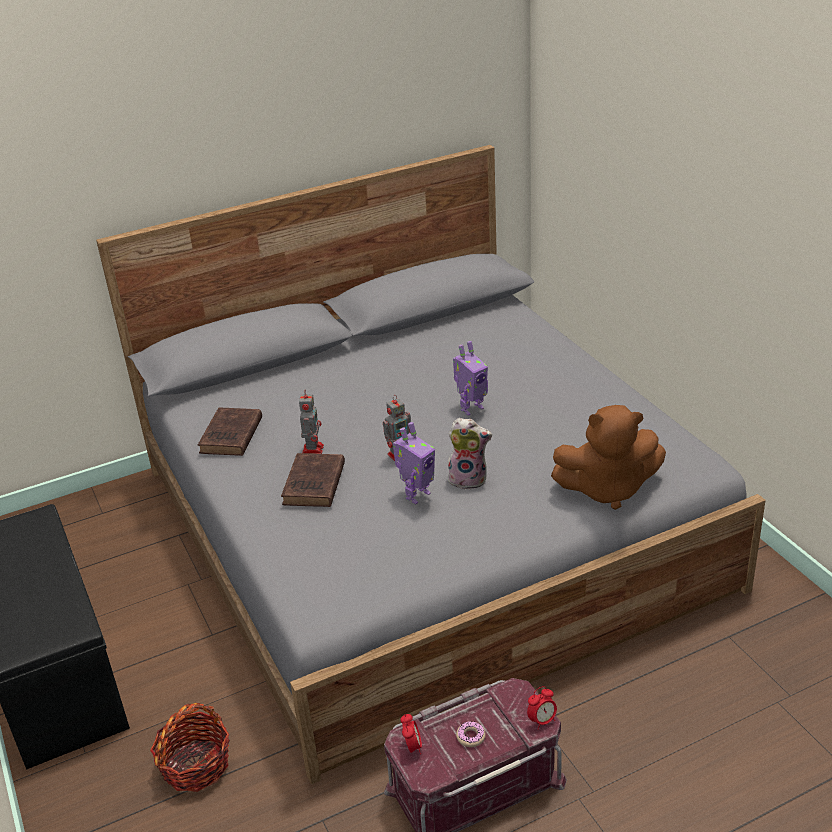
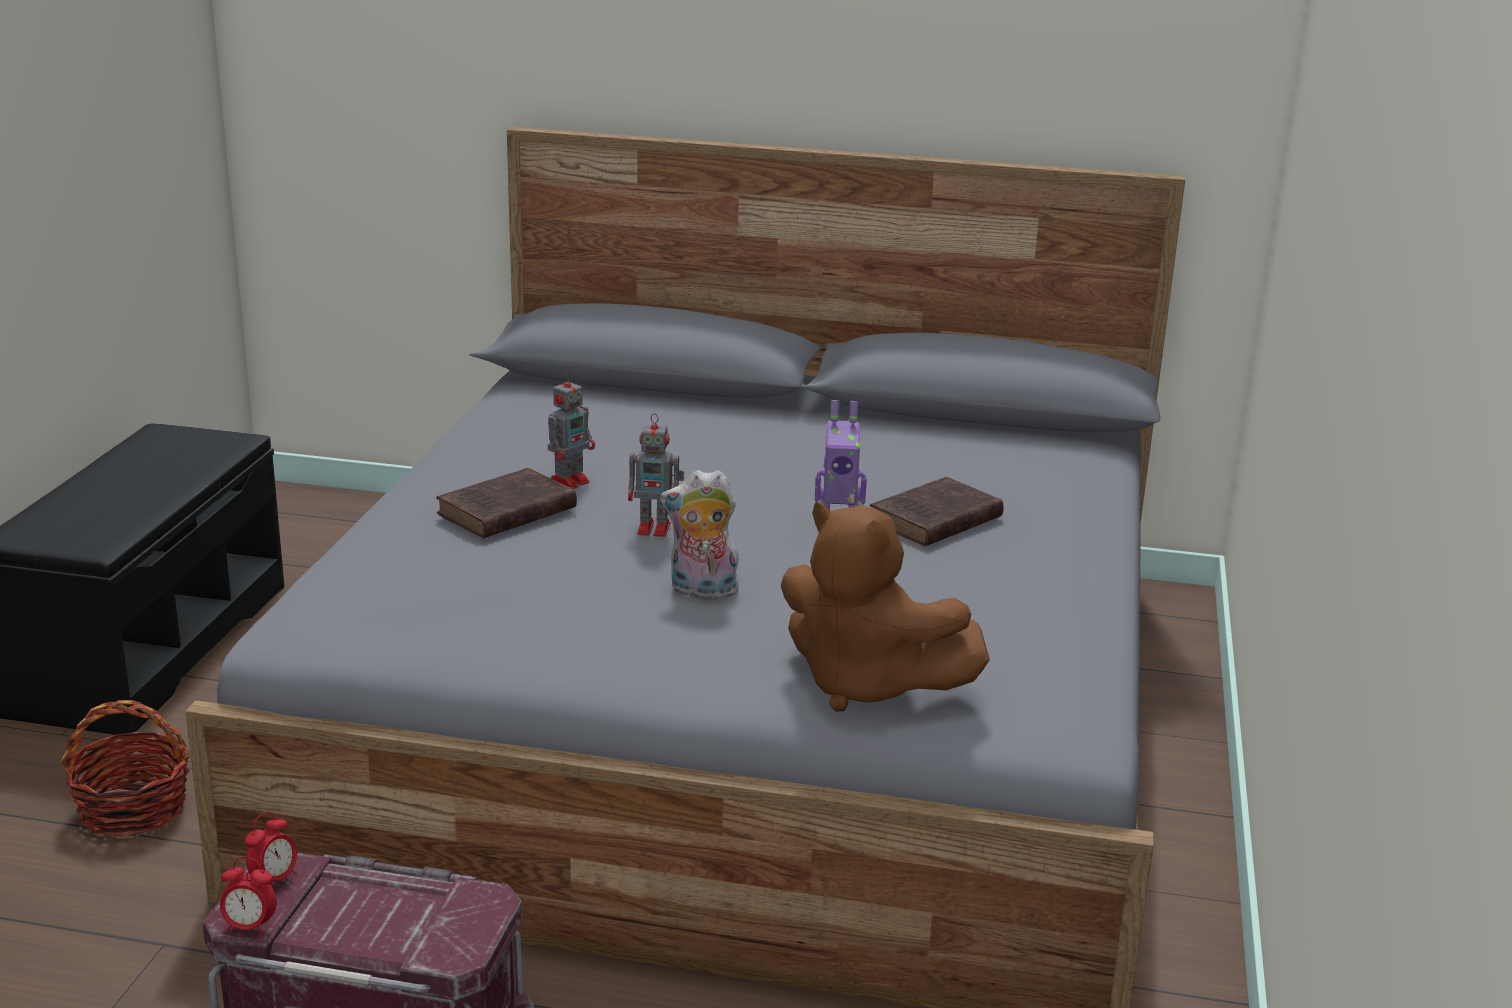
camera: 35 degrees right, 10 degrees down
(231, 437) = (506, 434): brown book -> brown book (933, 520)
(416, 495) = (597, 571): toy robot -> none
(469, 479) = (701, 592): plush toy -> plush toy turned 135 degrees clockwise
(471, 737) = (357, 915): donut -> none
(542, 721) = (461, 950): alarm clock -> alarm clock (249, 927)

